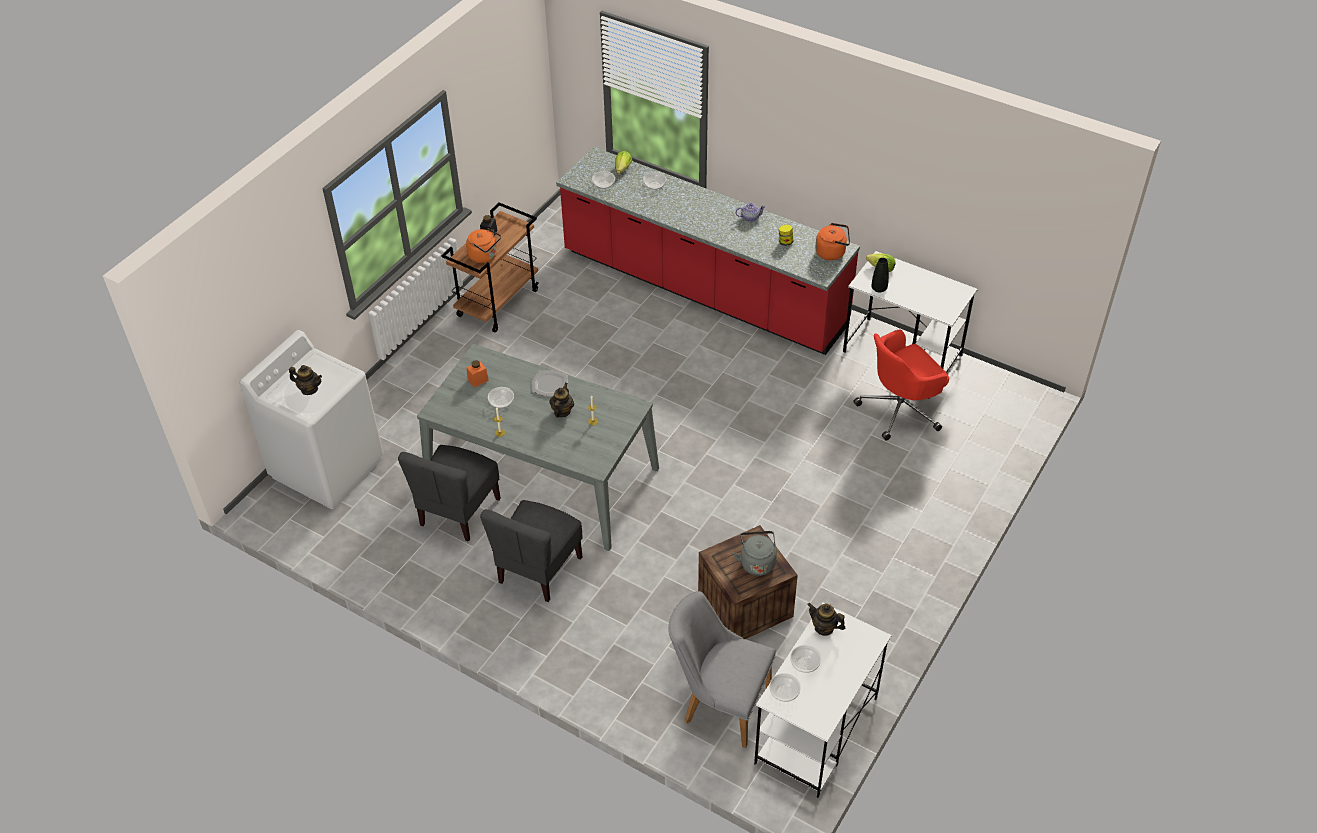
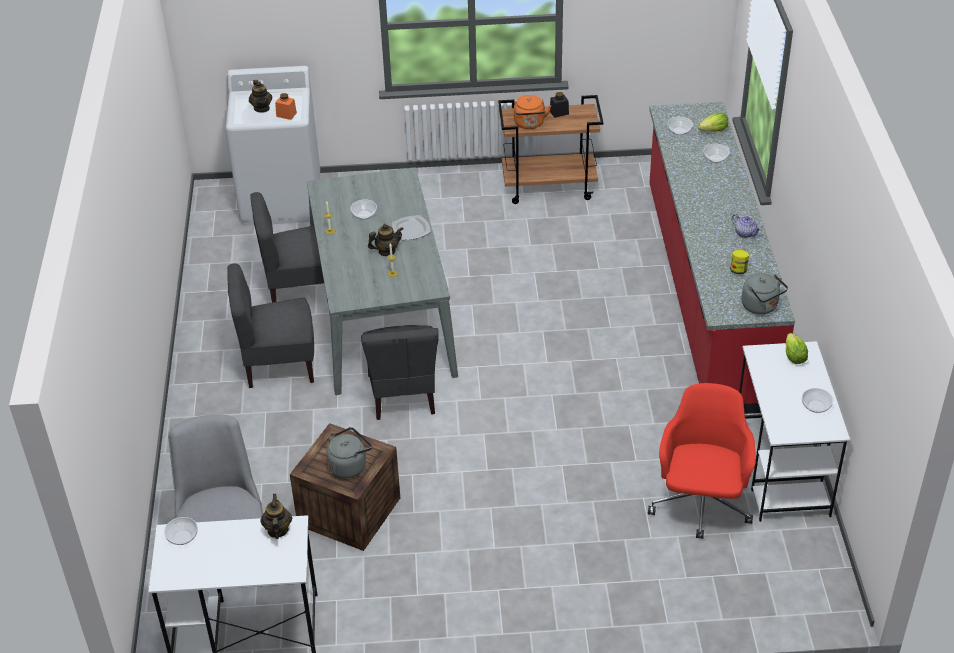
camera: 55 degrees right, 5 degrees down
(478, 380) = (377, 190): orange jar -> orange jar (286, 114)
(648, 509) = (403, 394): none -> grey chair
(805, 663) = (225, 536): bowl -> bowl (816, 406)
(832, 252) = (761, 307): orange kettle -> grey kettle
(879, 288) = (763, 368): black vase -> none
(900, 409) = (701, 505): red office chair -> red office chair turned 75 degrees clockwise

